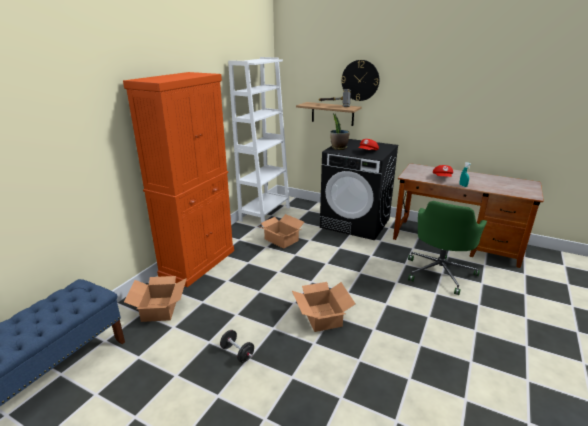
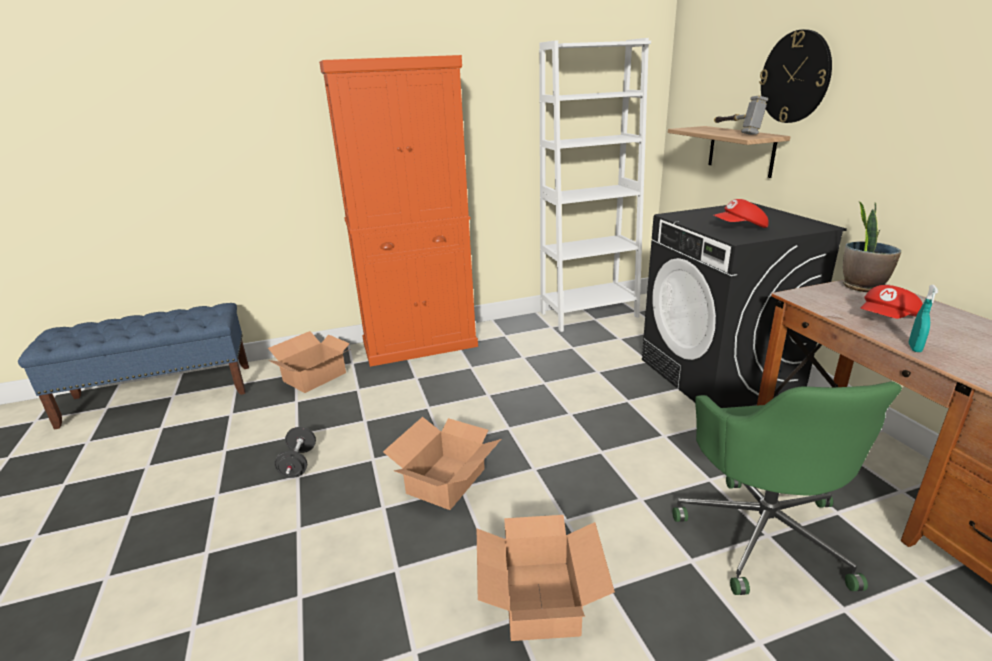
camera: 45 degrees right, 0 degrees up
(281, 240) = (556, 356): cardboard box -> cardboard box (539, 600)
(338, 148) = (697, 214): potted plant -> potted plant (862, 286)
(440, 272) = (763, 532): green office chair -> green office chair turned 75 degrees counterclockwise

